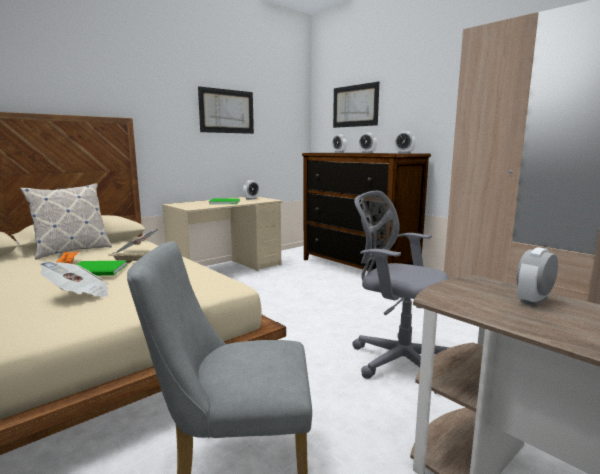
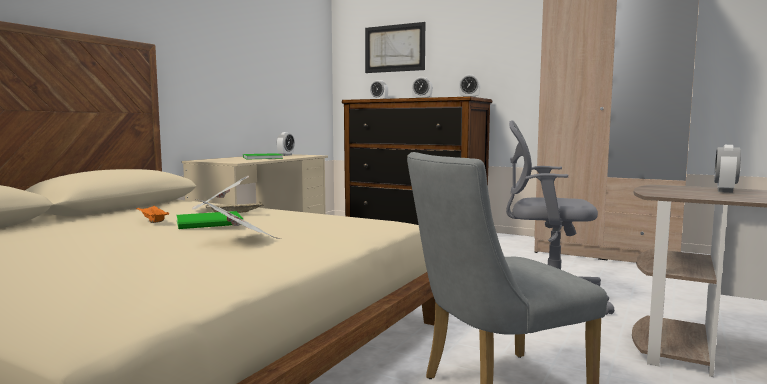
camera: 20 degrees left, 5 degrees down
(72, 251) = (119, 213): pillow -> none
(227, 111) = (251, 46): picture -> none

